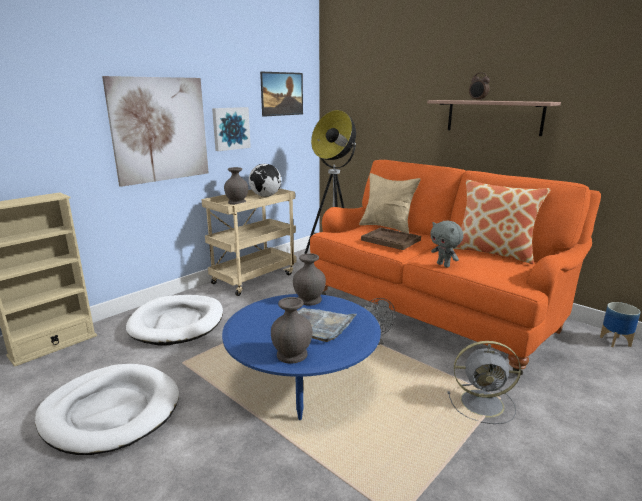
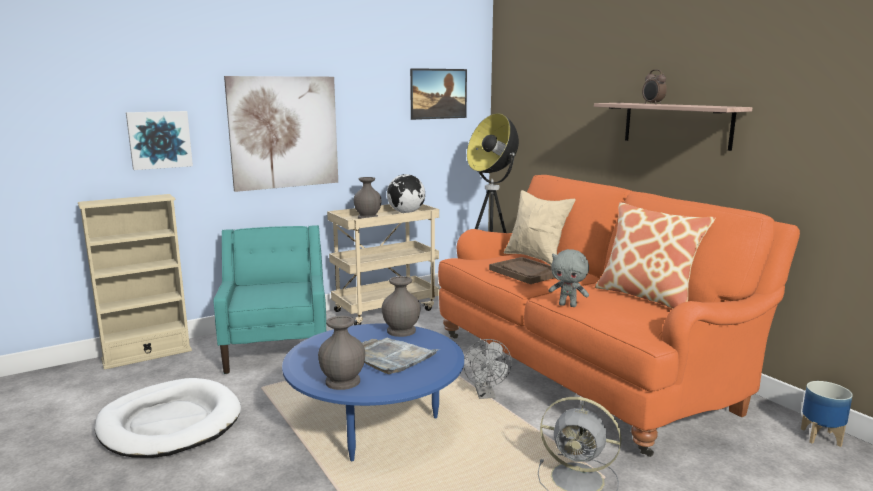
camera: 15 degrees right, 5 degrees down
(177, 323) = (277, 347): white dog bed -> turquoise armchair
(230, 128) = (369, 132): picture -> picture (159, 139)
(444, 265) = (568, 305): grey plush toy -> grey plush toy turned 45 degrees counterclockwise

